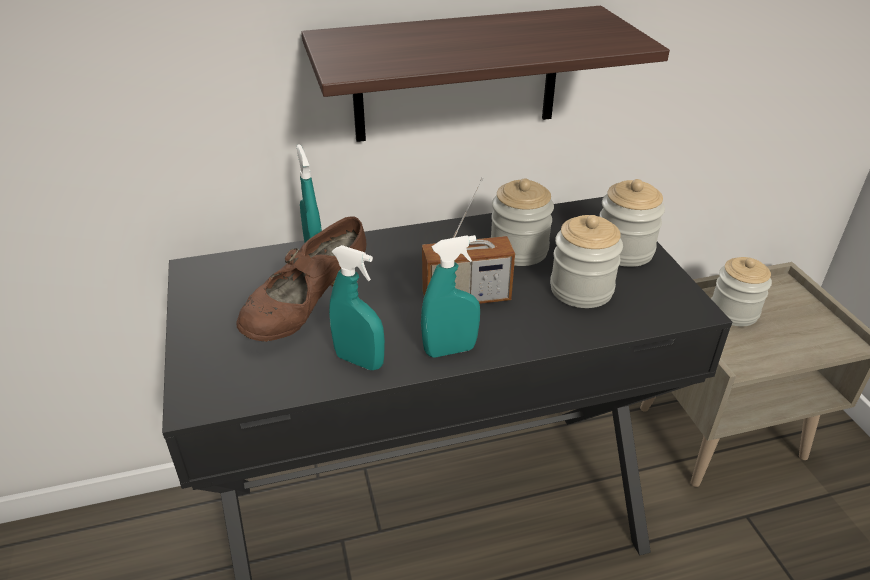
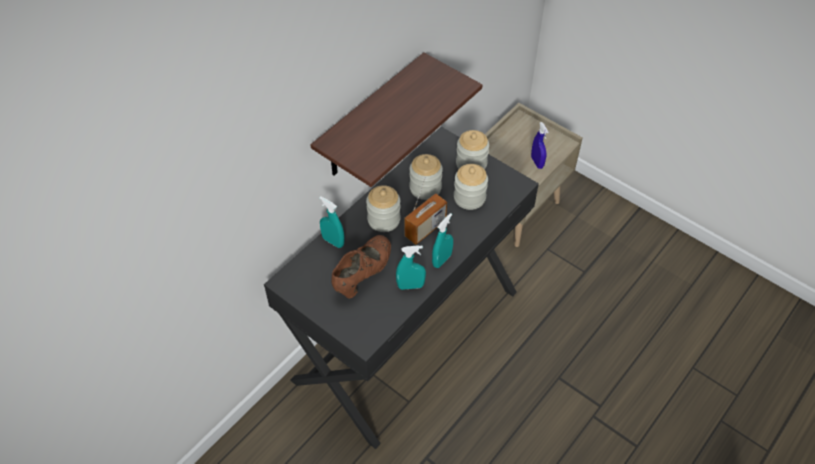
camera: 35 degrees left, 15 degrees up
(307, 310) = (363, 274): brown shoe -> brown shoe turned 150 degrees counterclockwise
(733, 312) = (507, 150): jar -> jar (384, 219)
(777, 346) = (537, 162): none -> blue spray bottle

